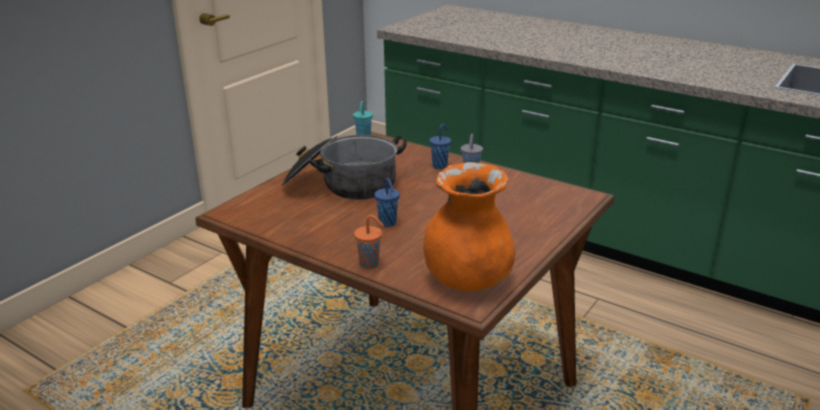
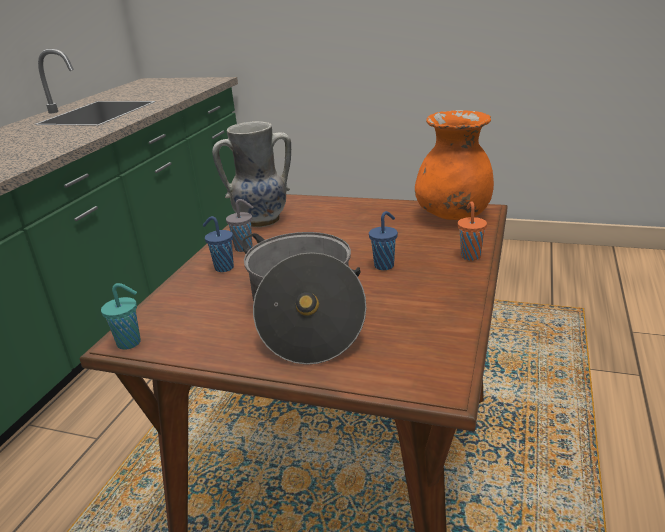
camera: 105 degrees left, 0 degrees up
(525, 186) = (261, 221): none -> vase

